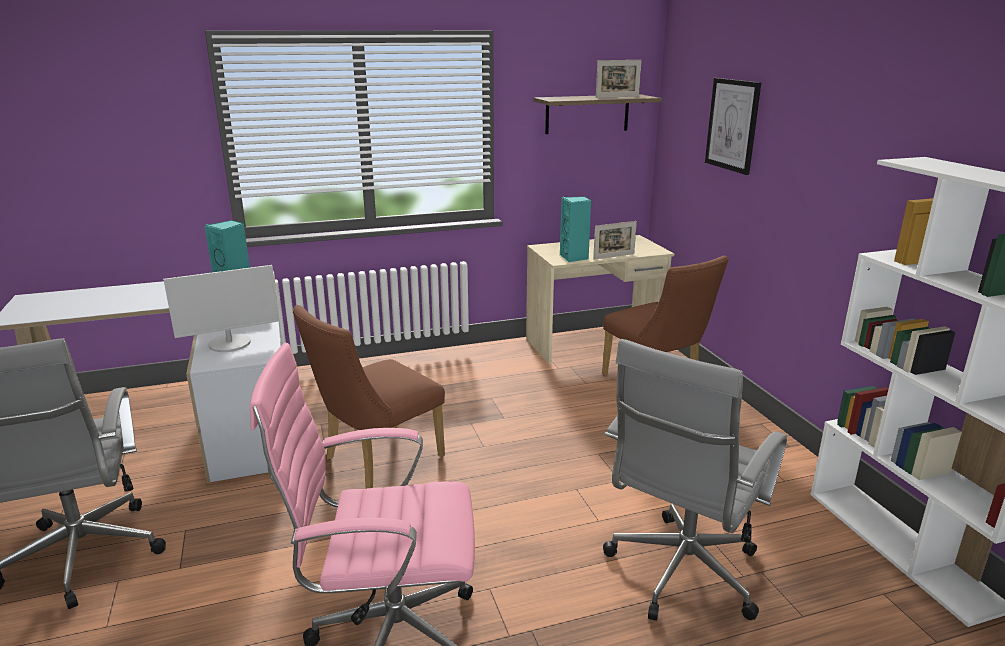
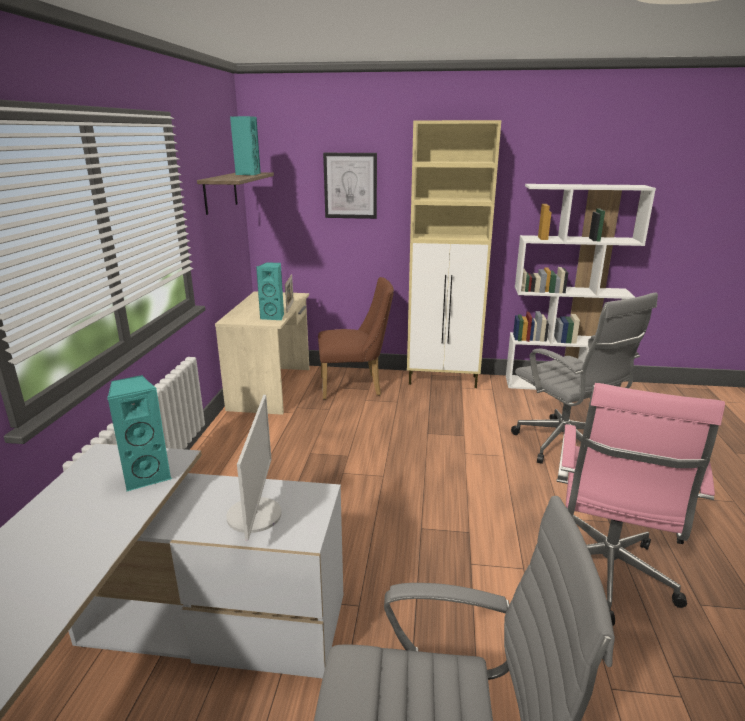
camera: 65 degrees left, 0 degrees up
(376, 460) = (364, 537): brown chair -> none
(617, 97) = (248, 174): picture frame -> turquoise speaker
(756, 436) = (443, 380): none -> beige cabinet

